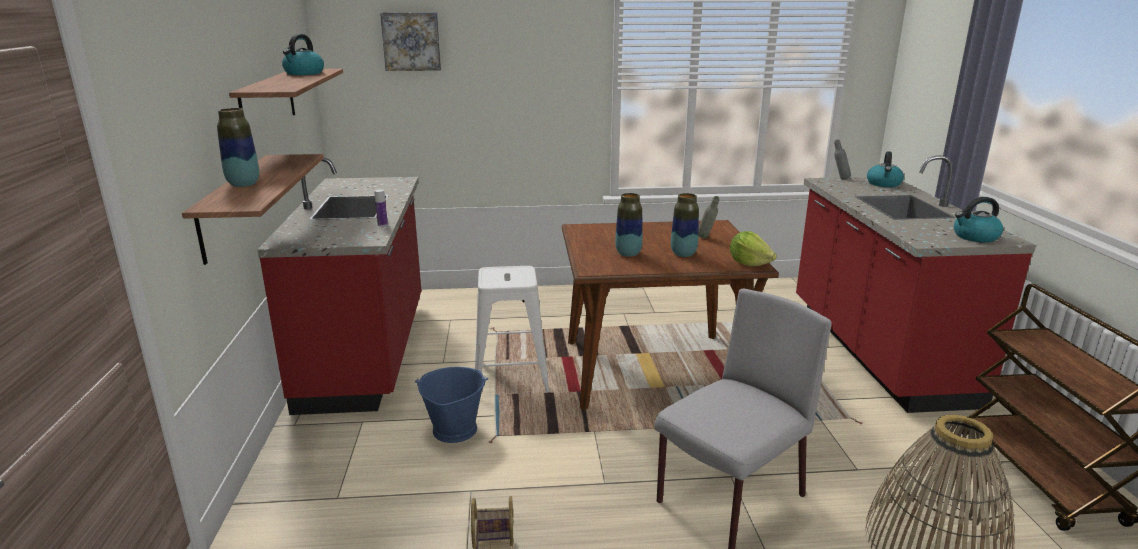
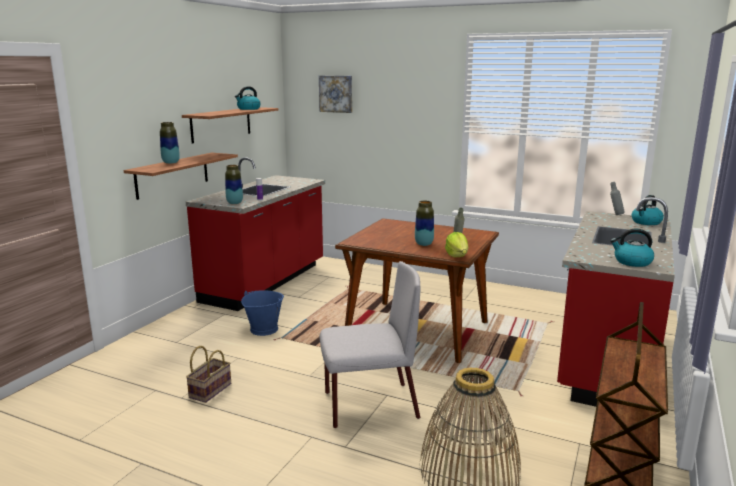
camera: 30 degrees right, 5 degrees down
(511, 376) = (326, 312): white stool -> none
(628, 254) = (389, 238): vase -> vase (234, 203)

